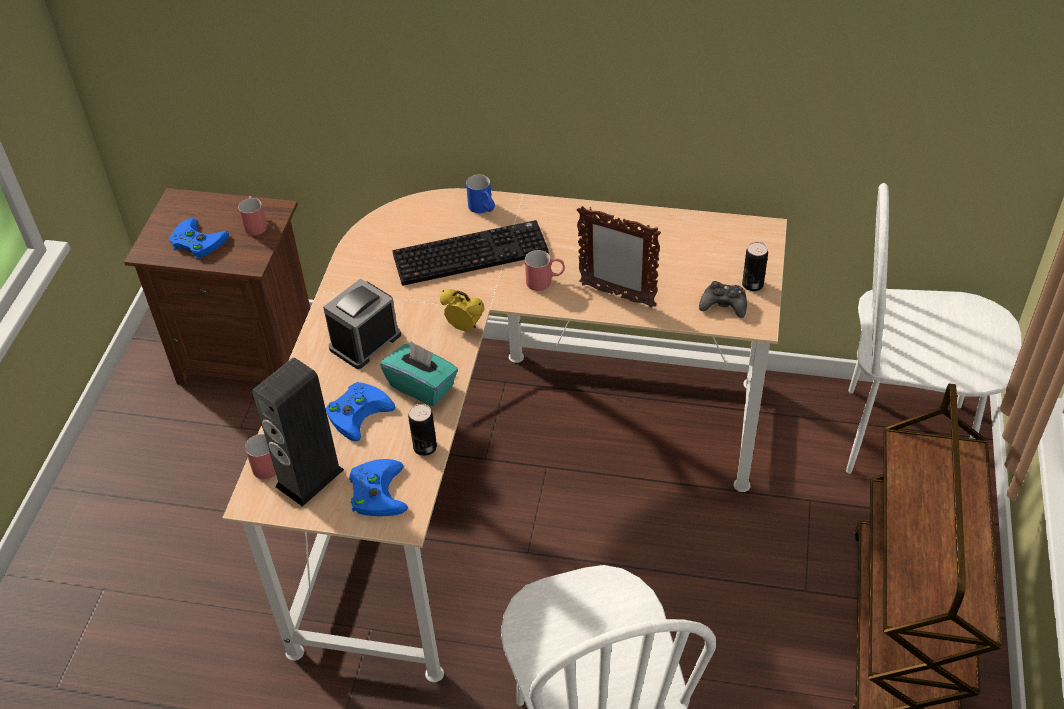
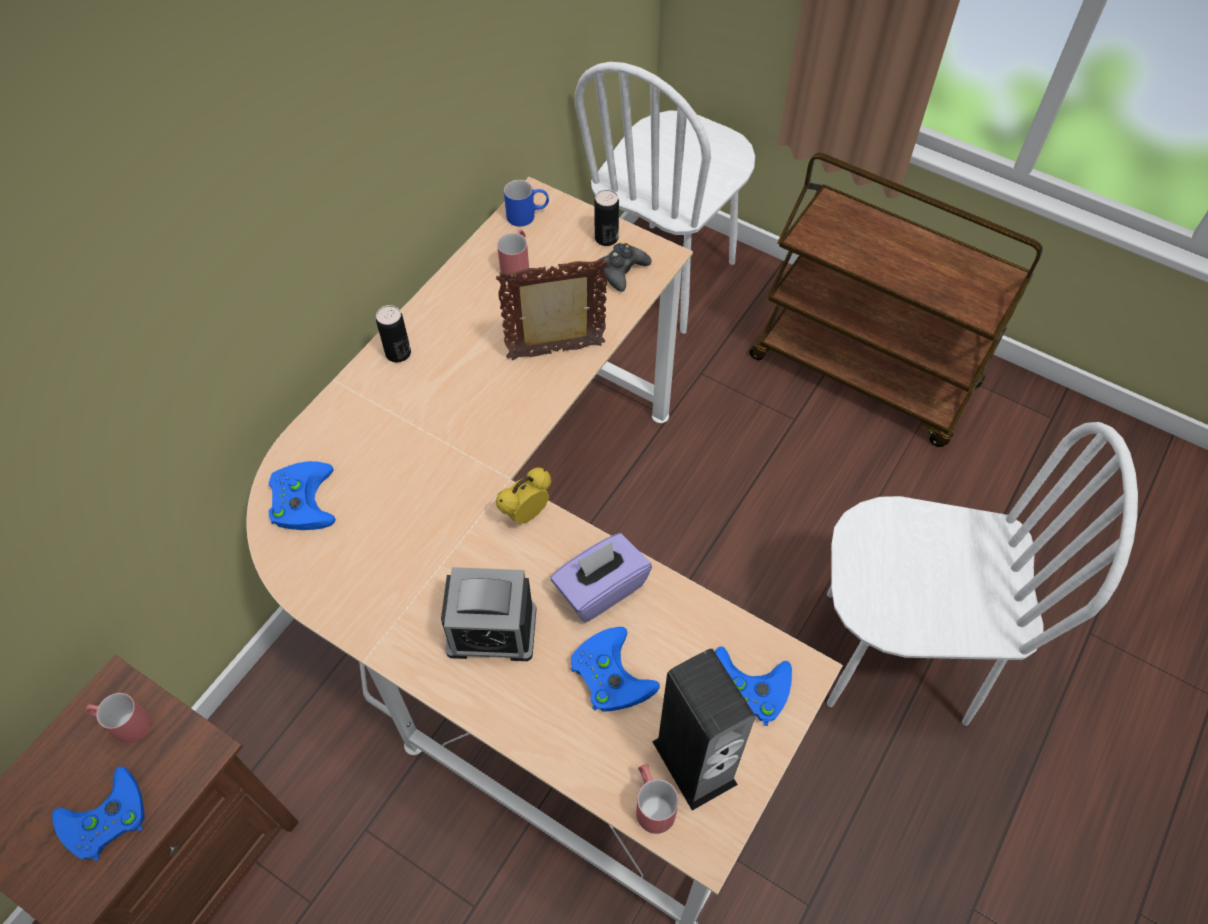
camera: 70 degrees left, 10 degrees up
(365, 341) = (491, 630): alarm clock -> alarm clock turned 60 degrees counterclockwise
(421, 216) = (300, 498): none -> blue game controller
(422, 386) = (600, 589): turquoise tissue box -> purple tissue box
(425, 447) = (698, 615): can -> can (398, 353)
(471, 253) = (403, 465): keyboard -> none
(483, 209) = (333, 428): blue mug -> blue mug (528, 215)
(545, 281) = (497, 409): red mug -> red mug (517, 264)
(616, 295) = (557, 352): picture frame -> picture frame turned 150 degrees counterclockwise

